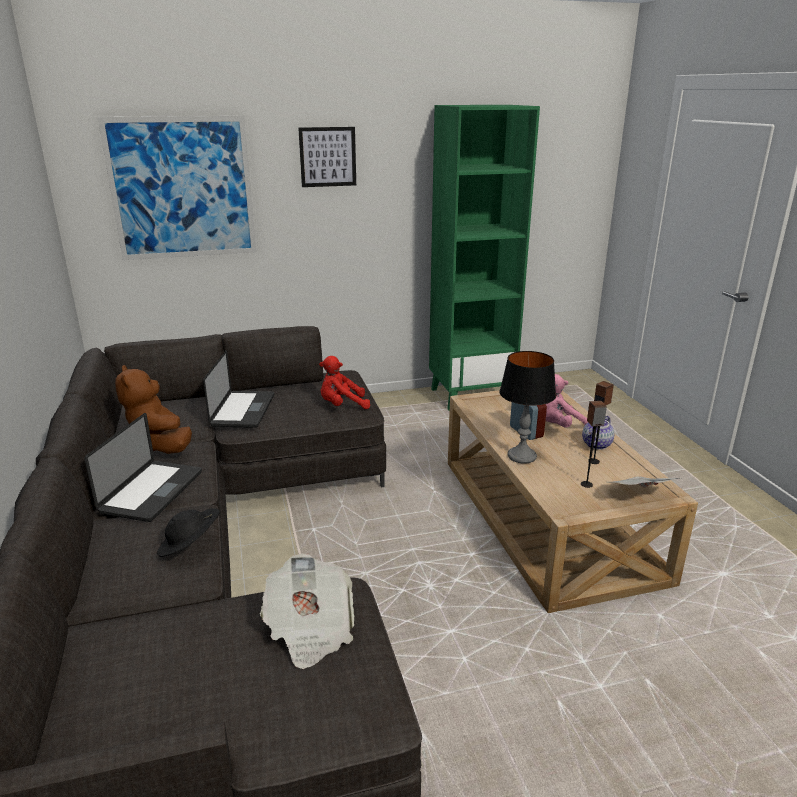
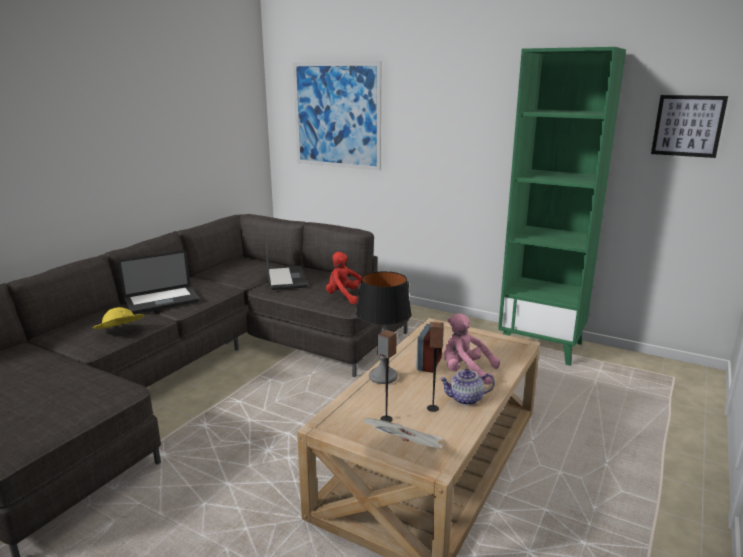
camera: 45 degrees right, 5 degrees down
(160, 446) = (212, 282): brown plush toy -> none
(190, 546) = (120, 332): black hat -> yellow hat
(243, 410) = (286, 279): laptop -> laptop turned 60 degrees counterclockwise
(310, 629) = (70, 396): newspaper -> none
(327, 157) = (441, 96): picture -> picture (688, 126)

